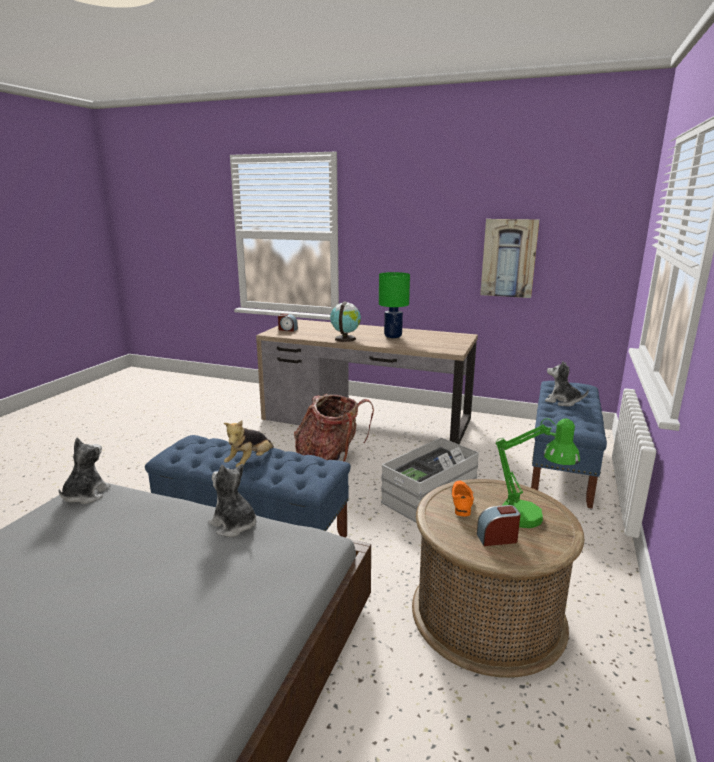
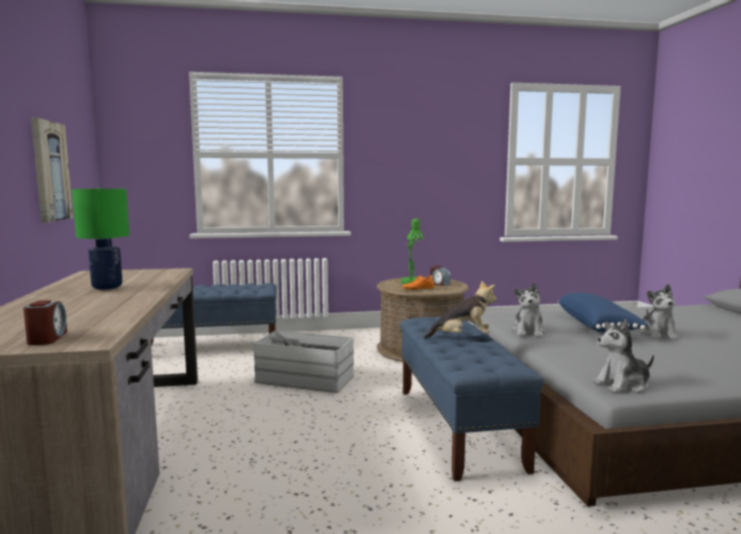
camera: 120 degrees left, 10 degrees down
(172, 592) = (597, 326): none -> blue pillow
(330, 459) = (264, 437): backpack -> none
(345, 338) = (126, 301): globe -> none
(562, 401) = (202, 289): plush toy -> plush toy (658, 334)

